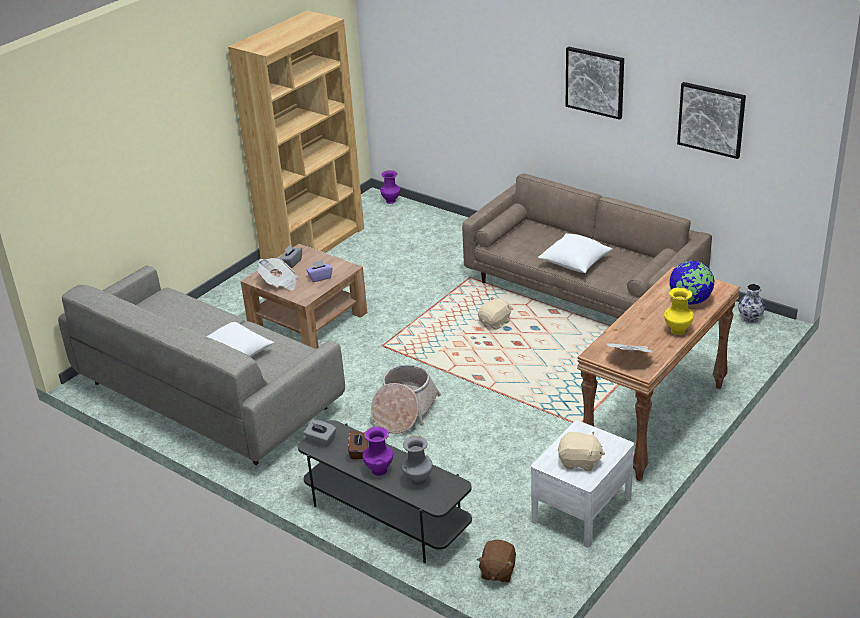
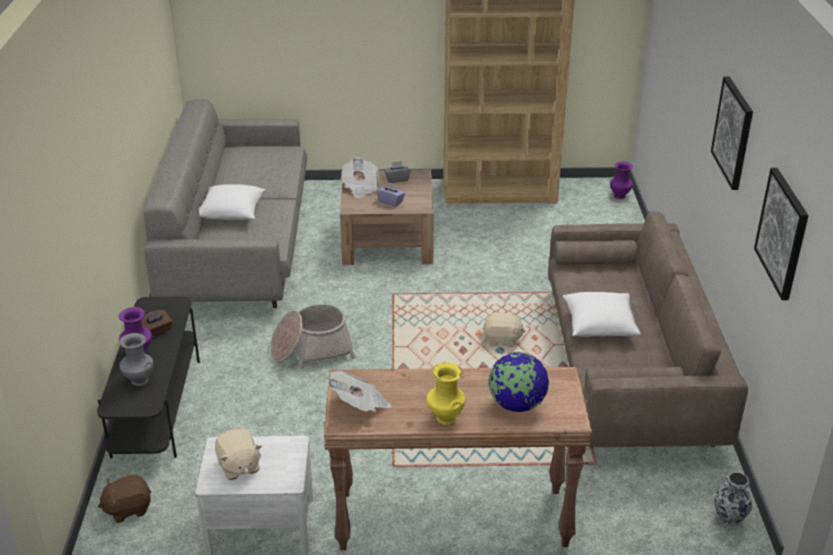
camera: 50 degrees right, 0 degrees up
(321, 440) = (156, 305): grey tissue box -> none

